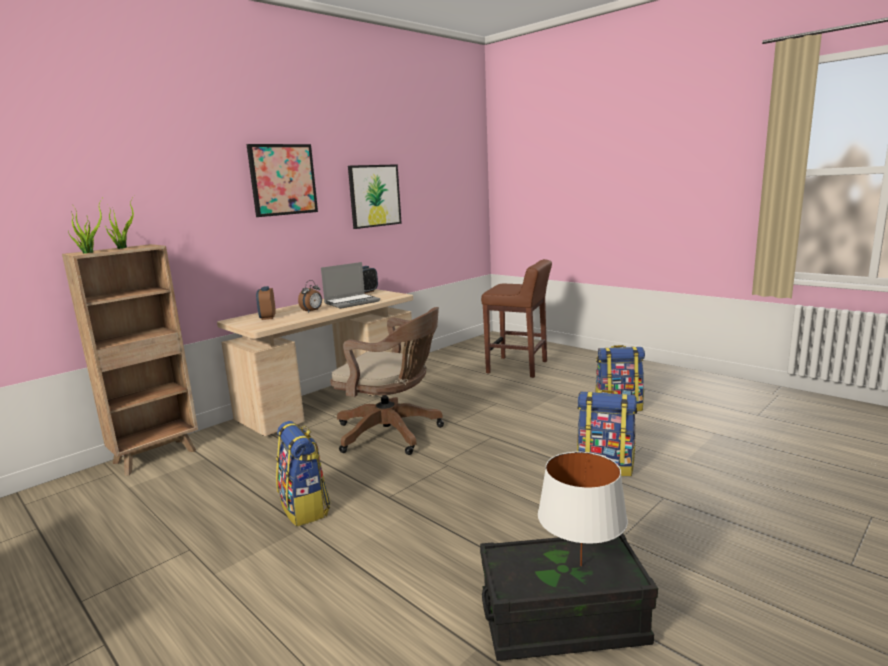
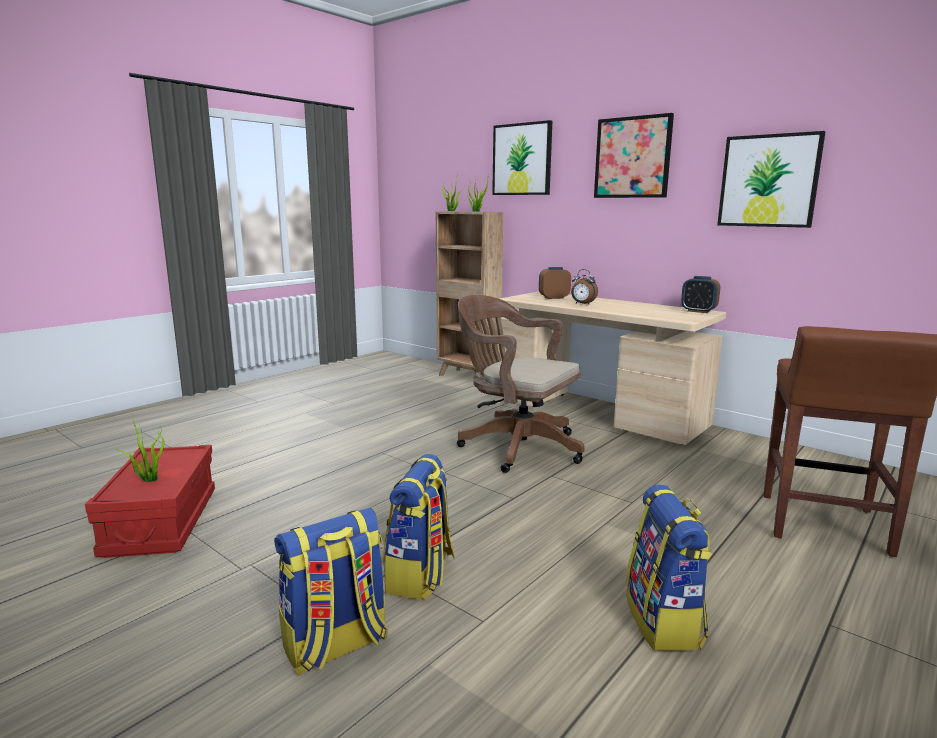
camera: 85 degrees right, 0 degrees up
(157, 181) = (522, 159): none -> picture
(305, 508) = (374, 426): backpack -> backpack (335, 646)
(352, 302) = (633, 310): laptop -> none
(393, 434) = (515, 446): brown office chair -> brown office chair turned 105 degrees clockwise
(562, 621) = (162, 522): black storage box -> red storage box
(581, 566) = (148, 480): white table lamp -> potted plant

